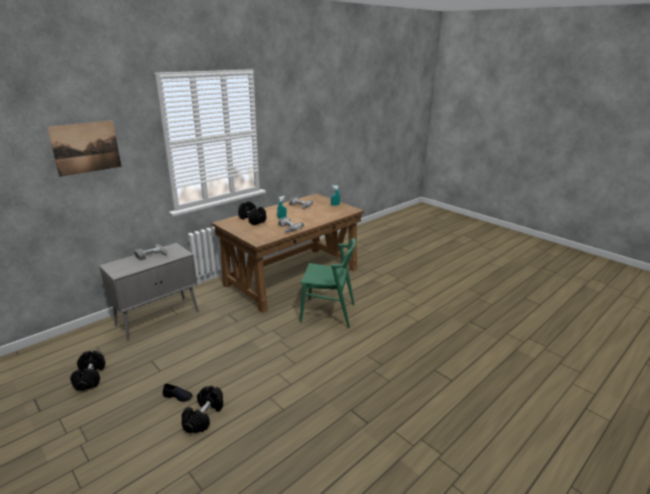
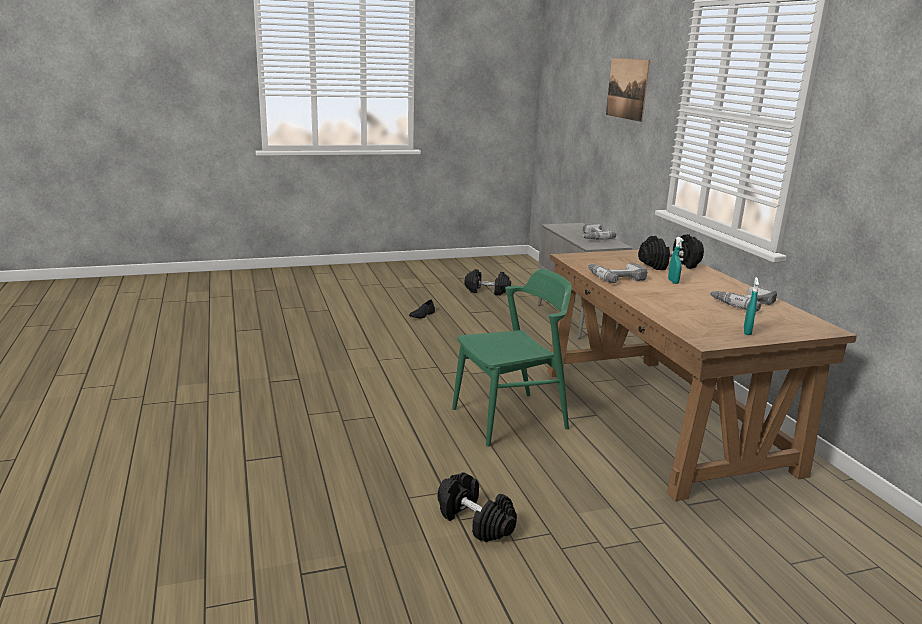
camera: 115 degrees right, 5 degrees down
(204, 417) = (381, 320): black dumbbell -> black dumbbell (474, 521)
(328, 313) = (510, 418): green chair -> green chair turned 150 degrees counterclockwise

